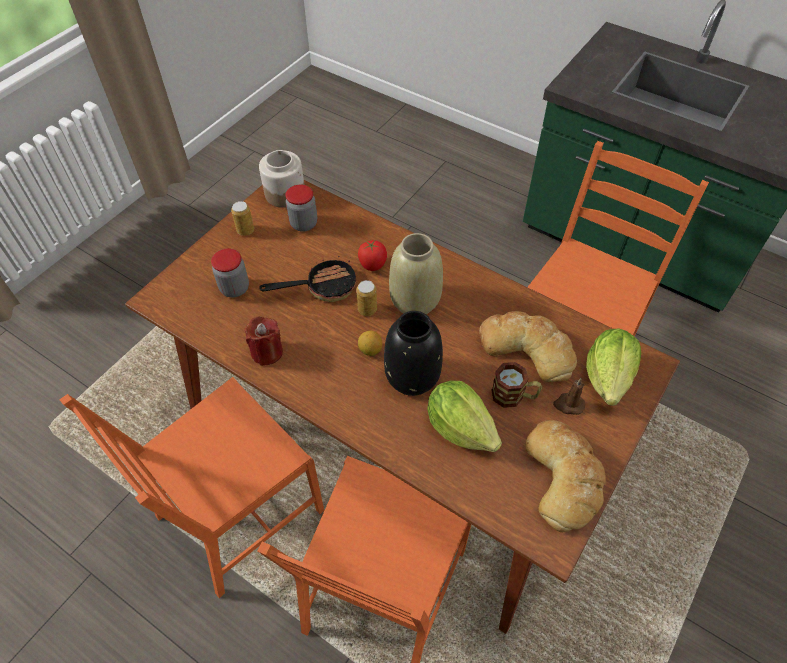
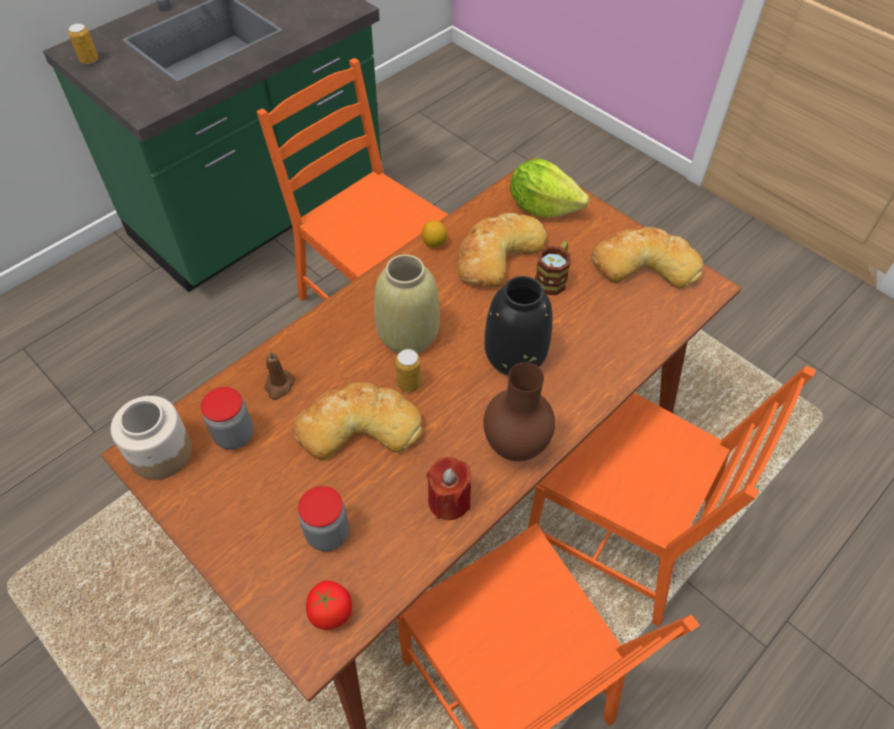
camera: 80 degrees left, 0 degrees up
(245, 230) = (217, 512): can -> can (89, 60)
(321, 387) = (513, 445): none -> brown vase
(323, 287) = (358, 425): frying pan -> bread
(370, 350) = (470, 390): lemon -> lemon (434, 243)
(373, 264) = (338, 367): tomato -> tomato (331, 612)
(460, 427) = (583, 328): lettuce -> none
(568, 404) = (568, 241): brown candle -> brown candle (279, 386)

